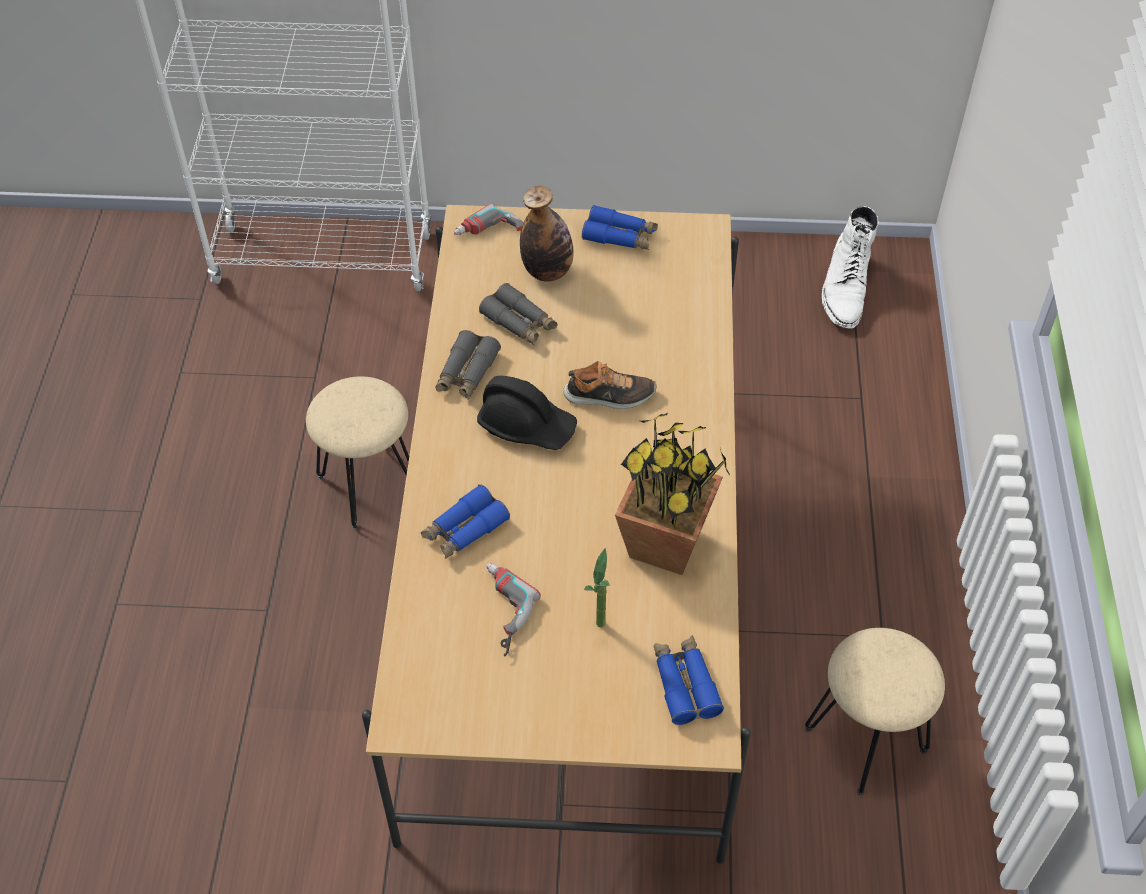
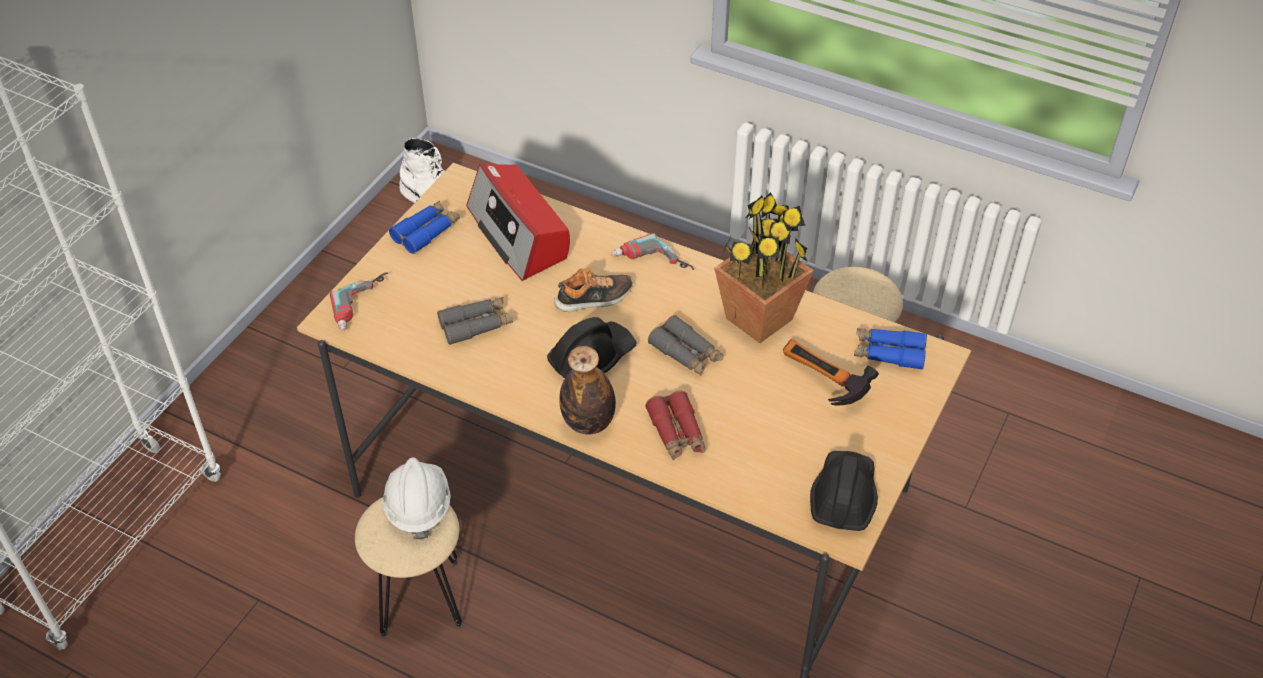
camera: 65 degrees left, 5 degrees down
(379, 409) = (418, 507): none -> white hard hat
(450, 704) = (843, 497): none -> black hard hat
(465, 529) = (677, 433): blue binoculars -> red binoculars
(467, 373) = (509, 377): grey binoculars -> grey binoculars (686, 353)
(498, 611) = (769, 438): power drill -> power drill (651, 264)
(547, 271) = (431, 288): bottle -> bottle (588, 423)
(600, 632) = (820, 384): potted plant -> hammer
(609, 396) = (594, 298): shoe -> shoe turned 45 degrees clockwise
(662, 303) = (519, 234): none -> radio

